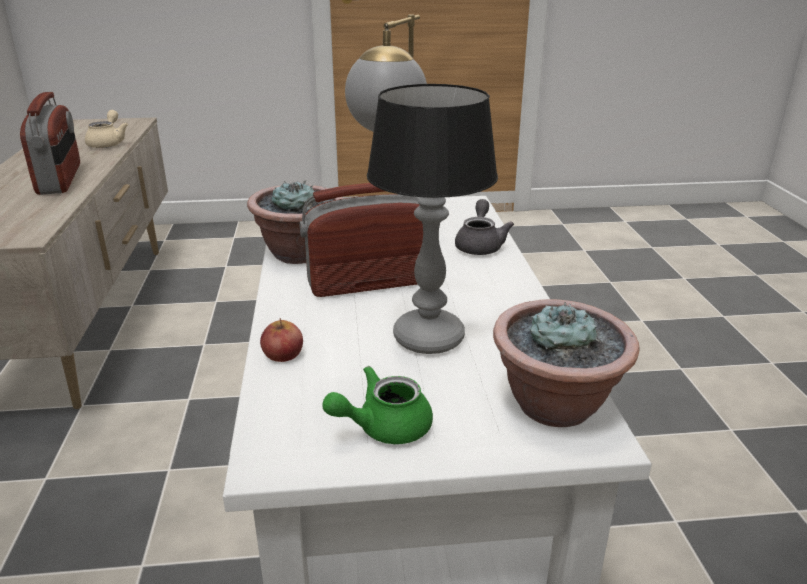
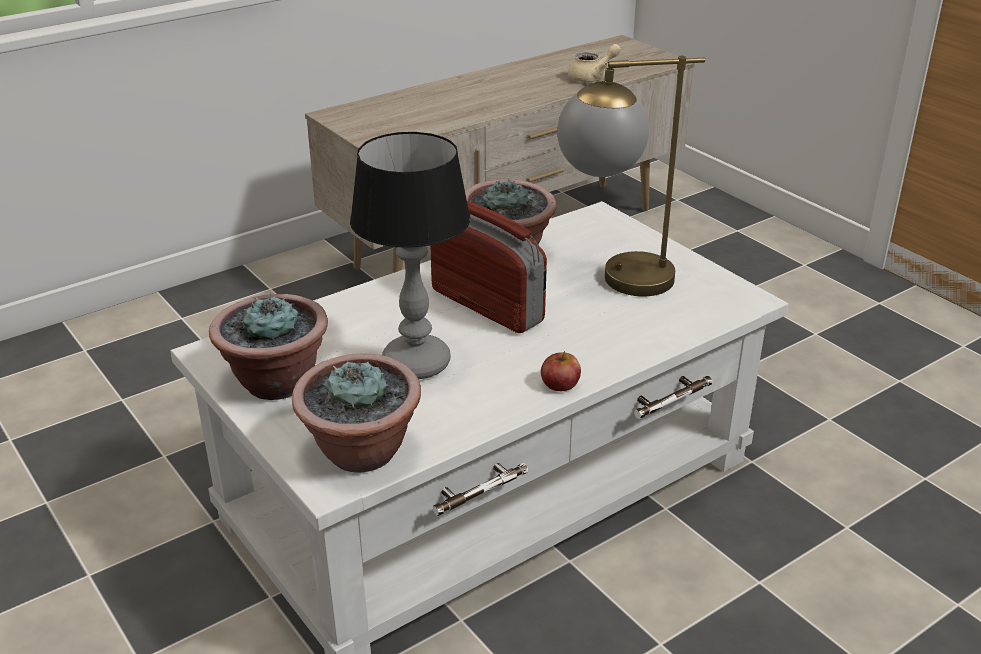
camera: 60 degrees right, 5 degrees up
(60, 179) = (488, 100): radio -> none
(283, 354) = (337, 309): apple -> apple (560, 383)
(383, 427) = (275, 382): green teapot -> potted plant
(480, 245) = (636, 337): grey teapot -> none

